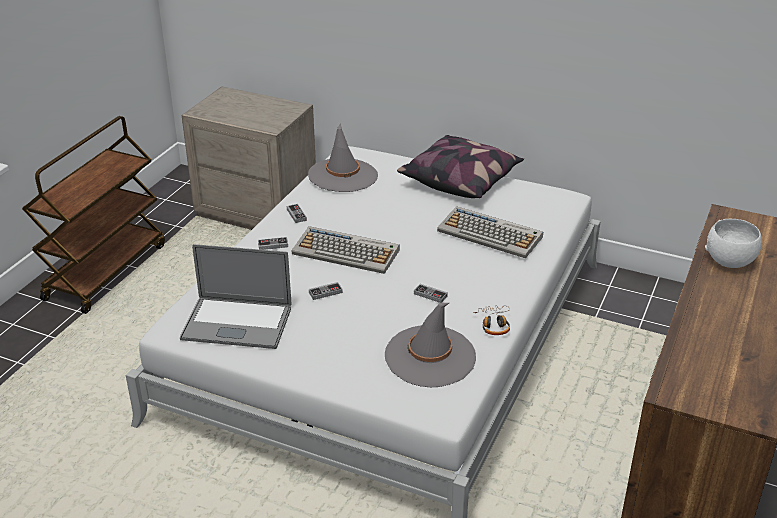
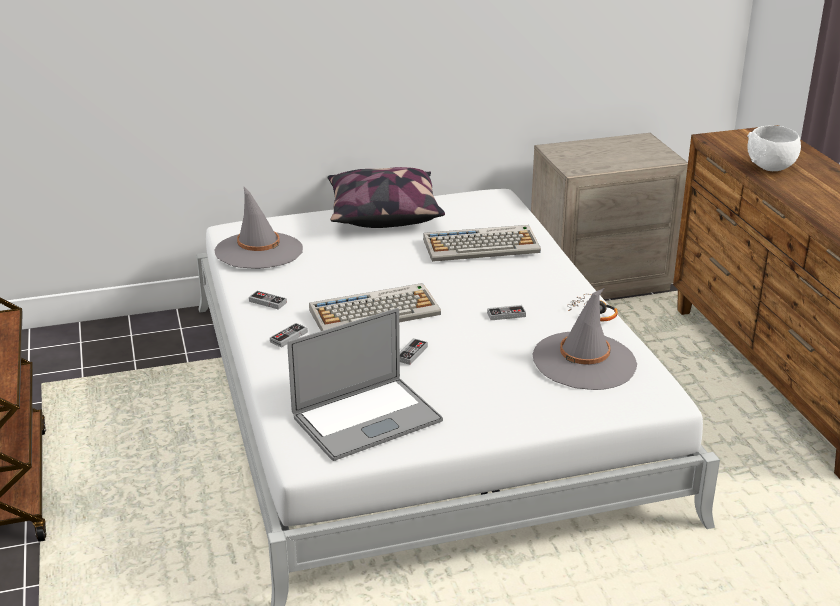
camera: 40 degrees left, 5 degrees down
(257, 210) = (111, 349): beige nightstand -> beige nightstand (599, 278)

